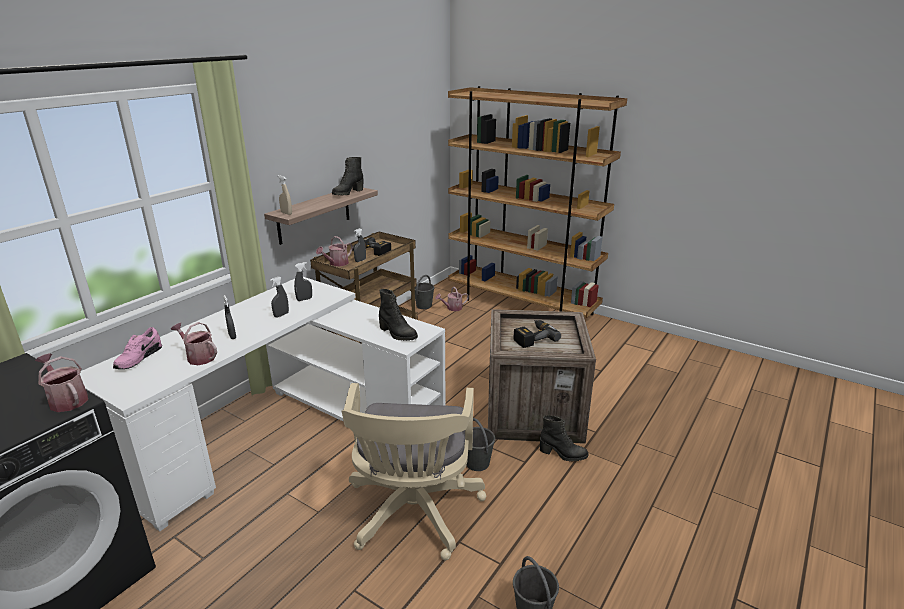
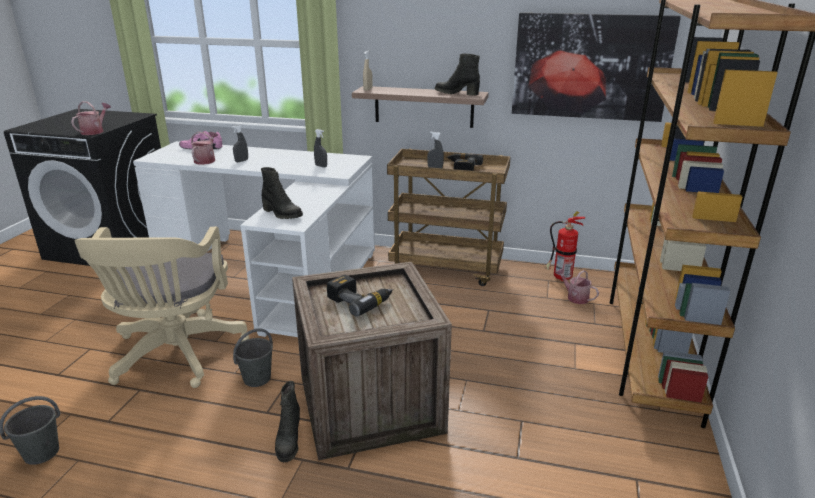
camera: 70 degrees right, 0 degrees up
(281, 315) = (285, 166): grey spray bottle -> none
(336, 263) = (417, 162): watering can -> none
(397, 334) = (281, 214): black boot -> black boot turned 75 degrees counterclockwise
(404, 148) = (590, 67): none -> picture
(413, 514) = (175, 356): beige office chair -> beige office chair turned 75 degrees counterclockwise
(424, 305) = (560, 278): grey bucket -> fire extinguisher

